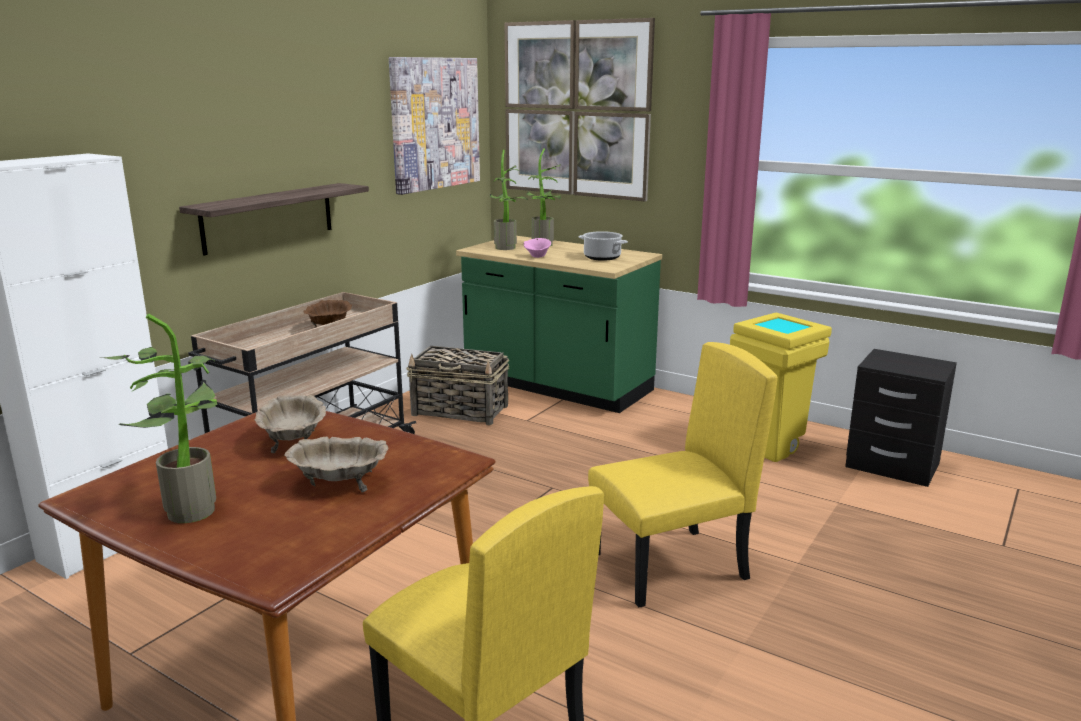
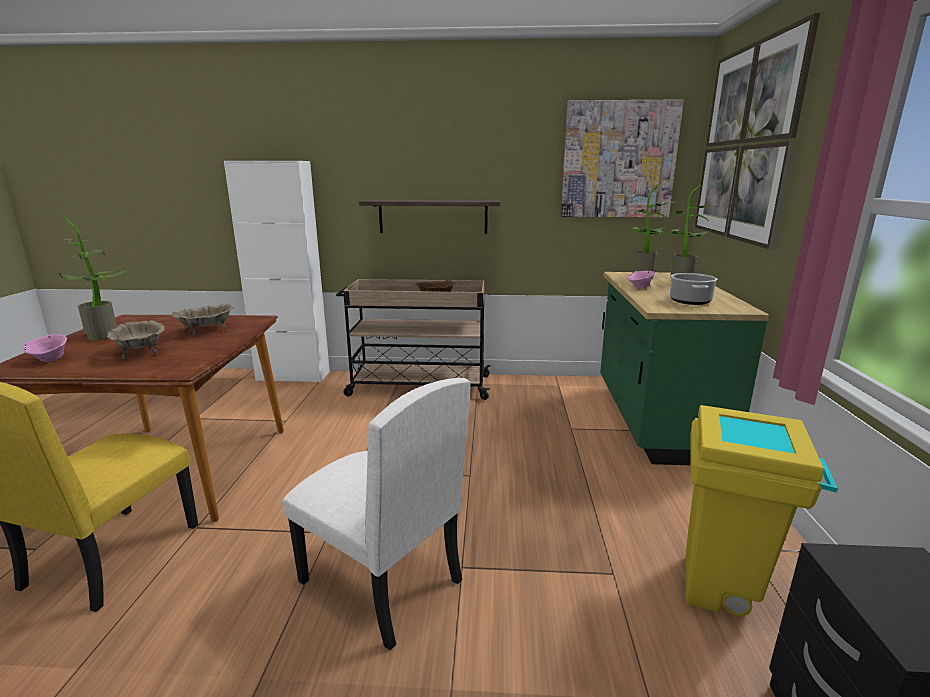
camera: 60 degrees right, 0 degrees up
(278, 545) = (50, 359): none -> pink bowl
(461, 411) = (549, 401): basket -> none
(669, 567) = (380, 582): yellow chair -> white chair

